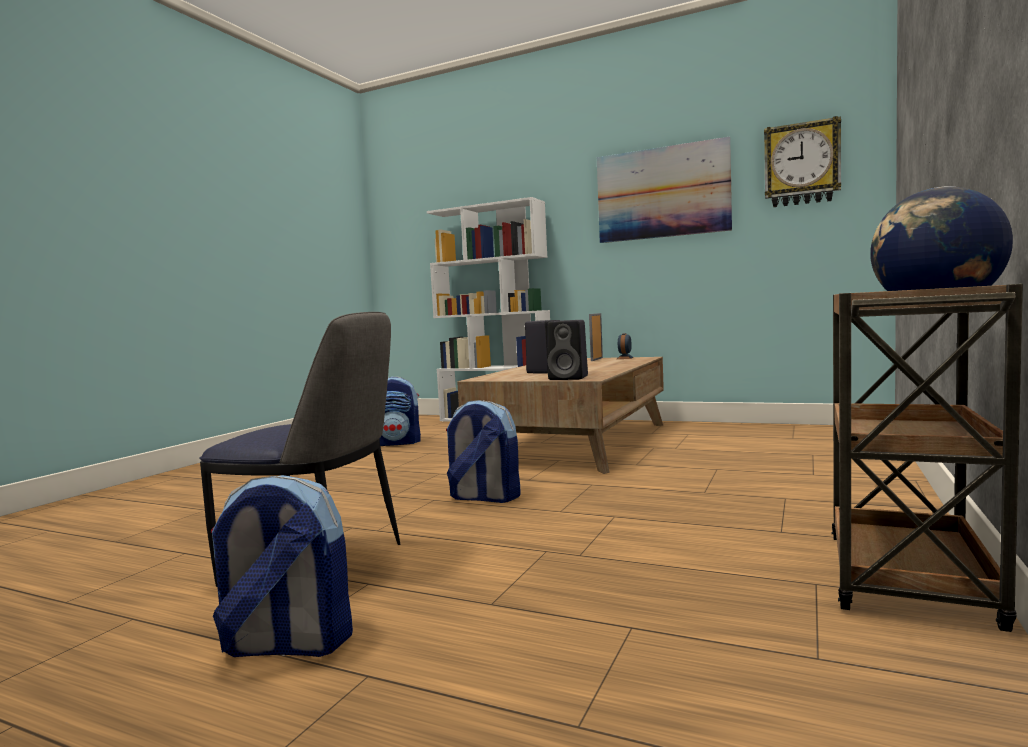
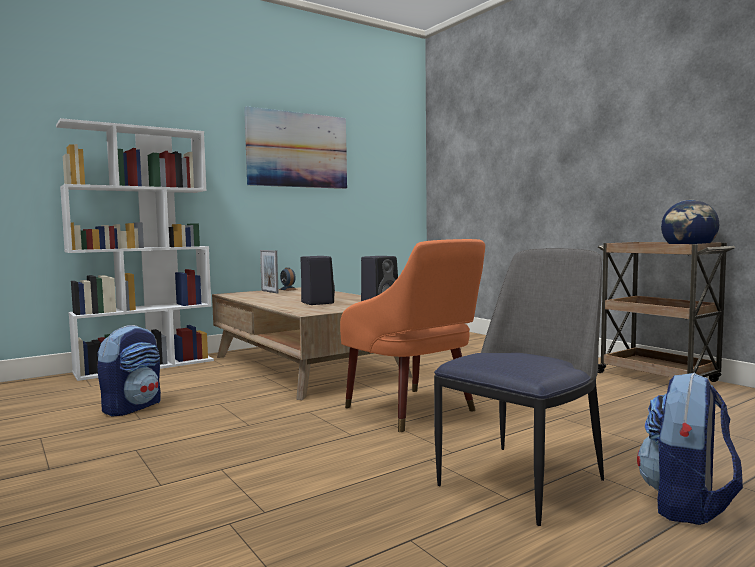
camera: 60 degrees left, 0 degrees up
(483, 497) = (415, 411): backpack -> orange armchair
(802, 164) = (383, 149): wall clock -> none

